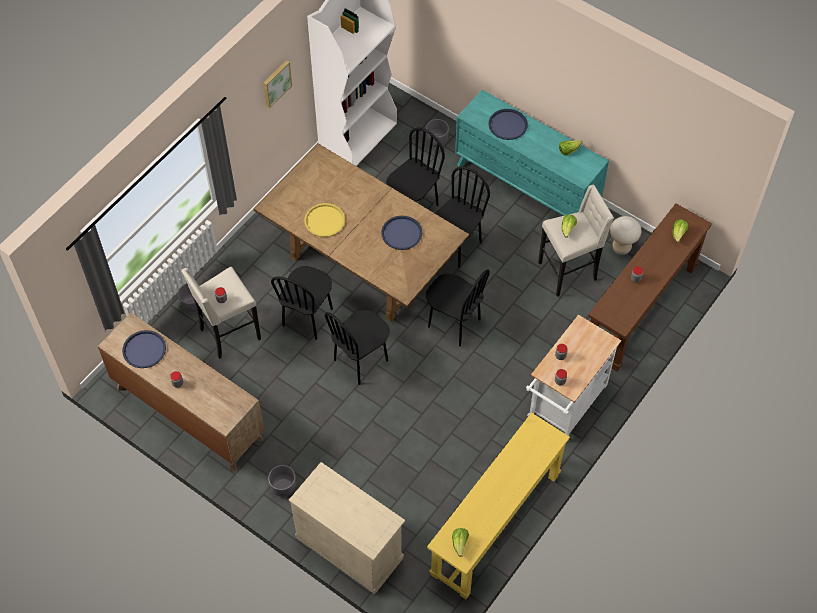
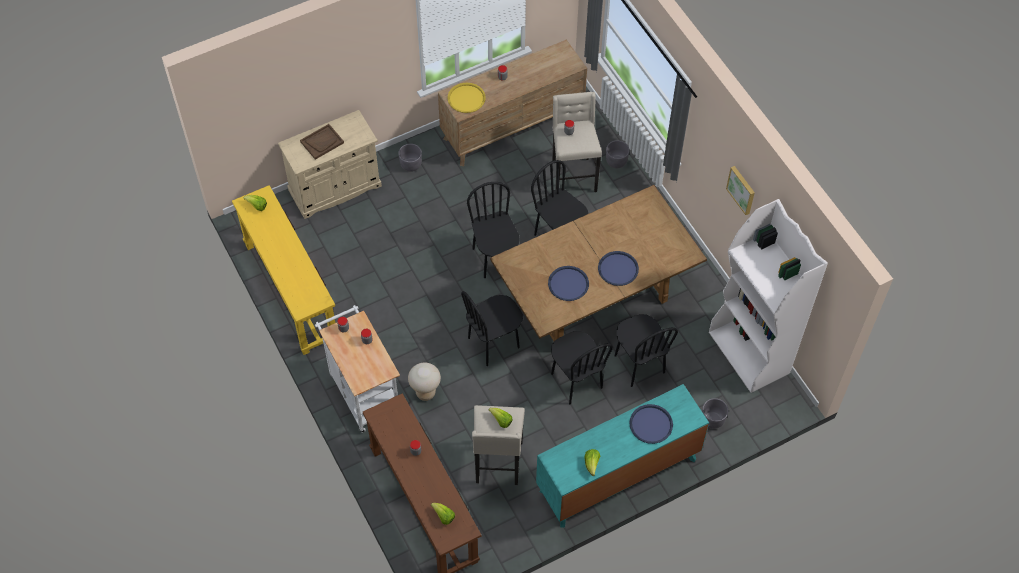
camera: 115 degrees right, 0 degrees up
(144, 349) = (546, 66): blue tray -> blue tray (618, 269)
(324, 220) = (613, 231): yellow tray -> yellow tray (466, 98)
(350, 514) = (322, 142): none -> brown tray
(621, 248) = (500, 525): beige stool -> beige stool (425, 393)

